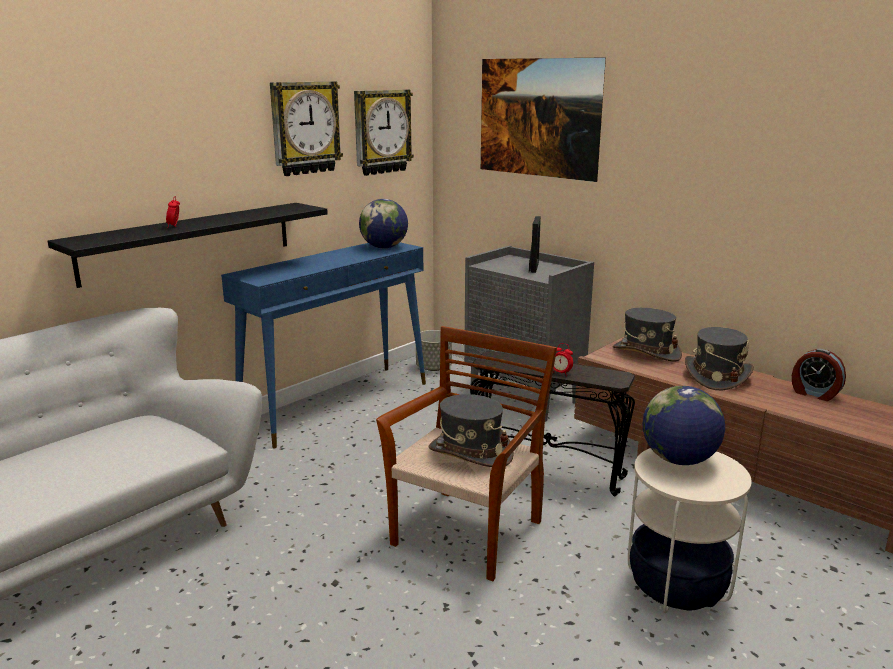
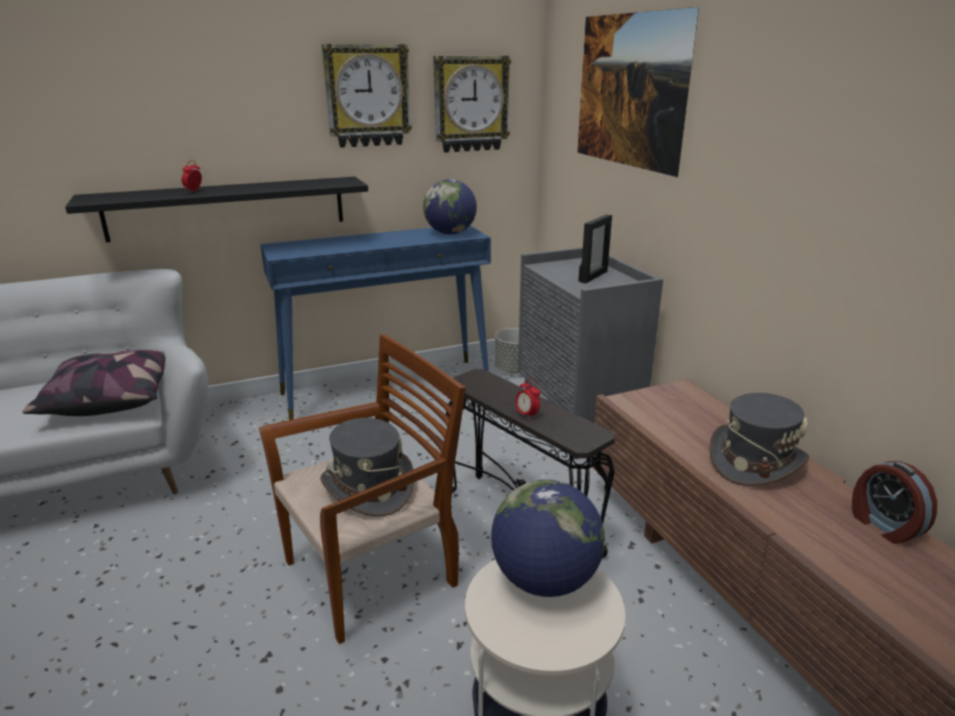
camera: 25 degrees right, 5 degrees up
(151, 441) = (110, 399): none -> pillow
(646, 352) = (693, 406): grey hat -> none

